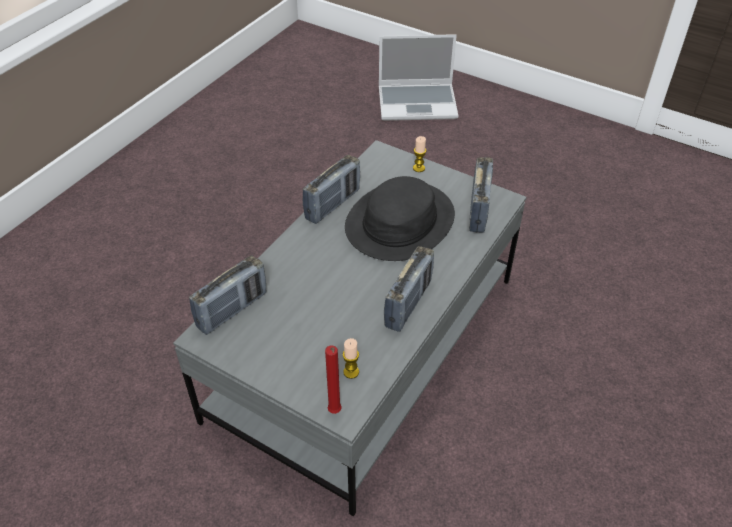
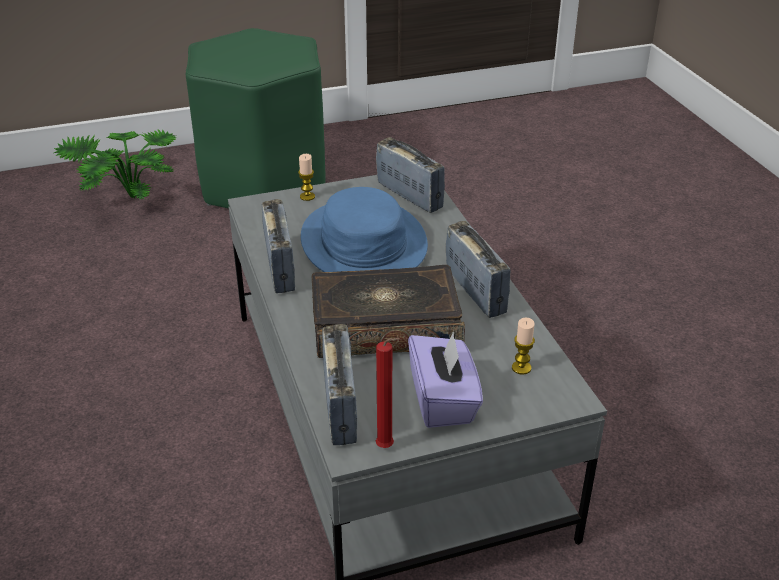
camera: 50 degrees left, 10 degrees down
(281, 352) = (443, 401): none -> purple tissue box
(325, 284) = (385, 327): none -> book
(334, 413) = (562, 403): red candle -> red candle (387, 448)
(399, 222) = (363, 243): black hat -> blue hat
(418, 103) = (125, 198): laptop -> potted plant
(509, 143) = (264, 184): none -> green stool

